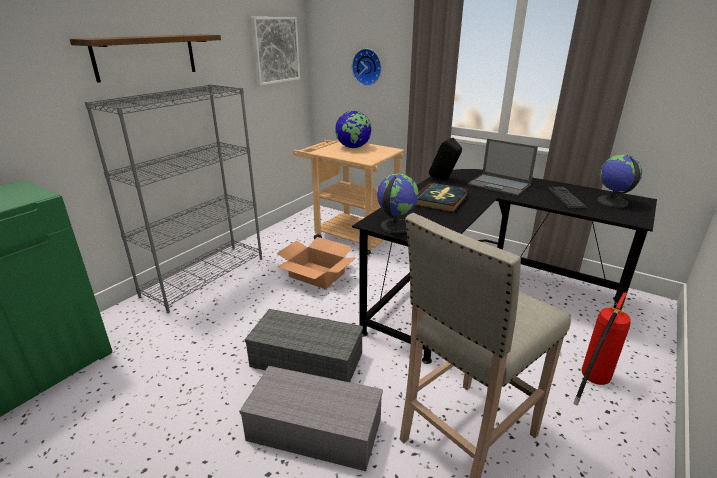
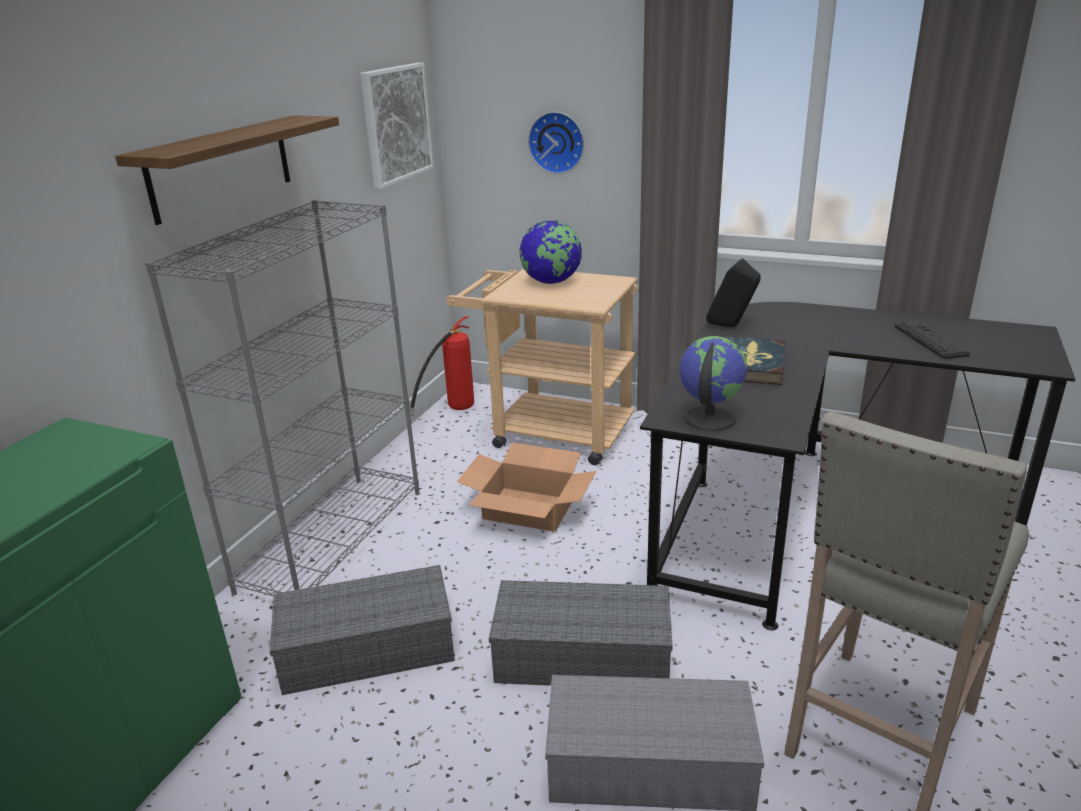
camera: 10 degrees left, 0 degrees up
(193, 335) = (370, 646): none -> grey storage box
(499, 185) = (821, 327): laptop -> none
(589, 385) = (1017, 622): fire extinguisher -> fire extinguisher (451, 411)
(612, 202) = (998, 339): globe -> none

